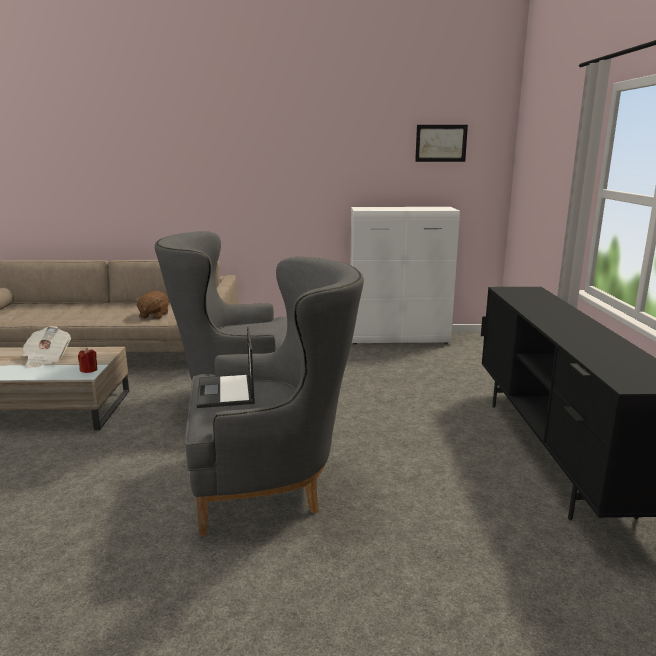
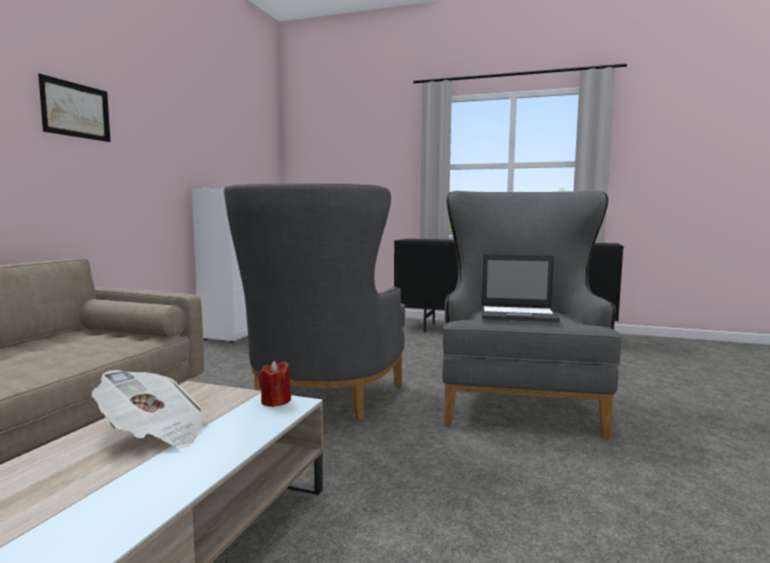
camera: 70 degrees left, 10 degrees down
(153, 315) = (78, 352): brown plush toy -> none
(441, 143) = (245, 131): picture -> picture (76, 110)

